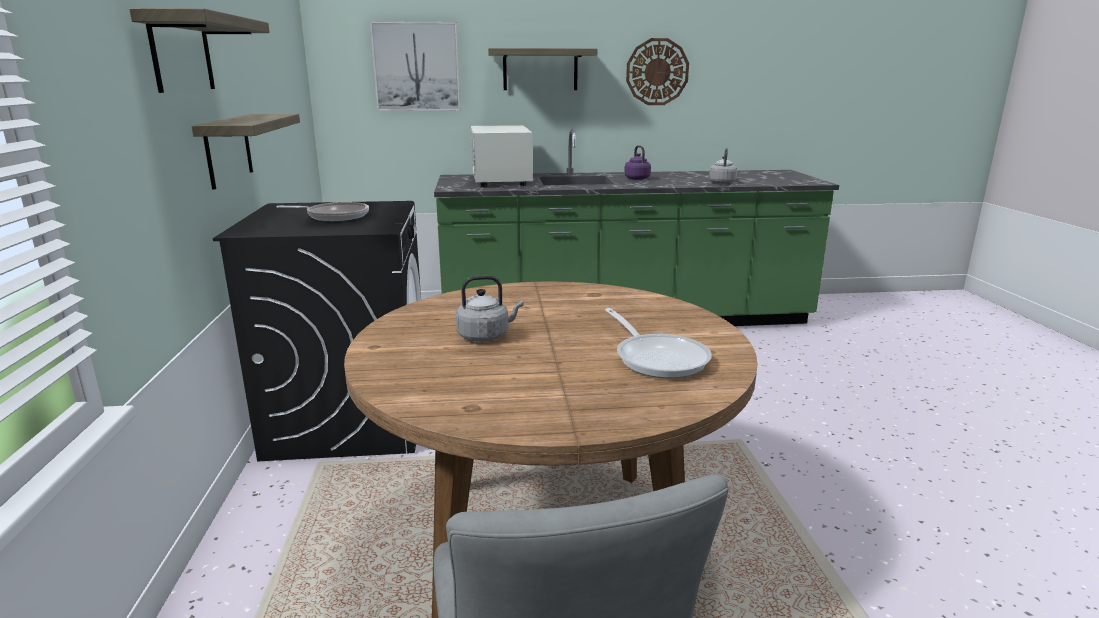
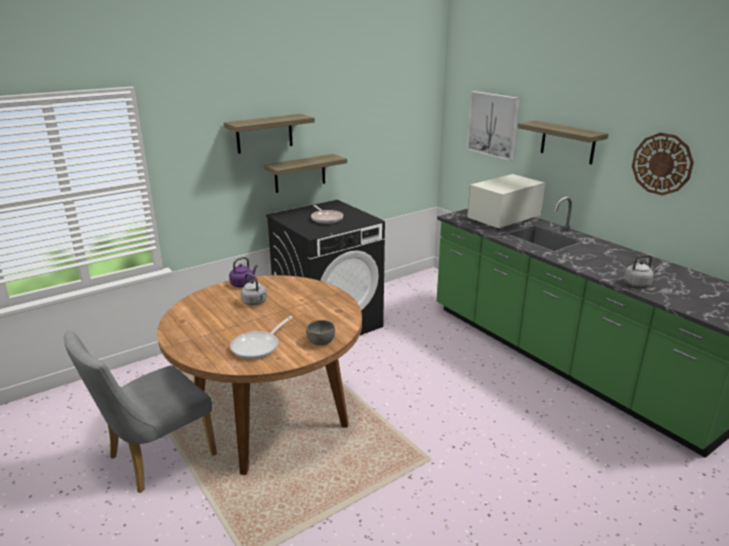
camera: 60 degrees right, 5 degrees up
(636, 178) = (591, 252): purple kettle -> purple kettle (243, 284)
(682, 319) = (320, 342): none -> grey bowl

